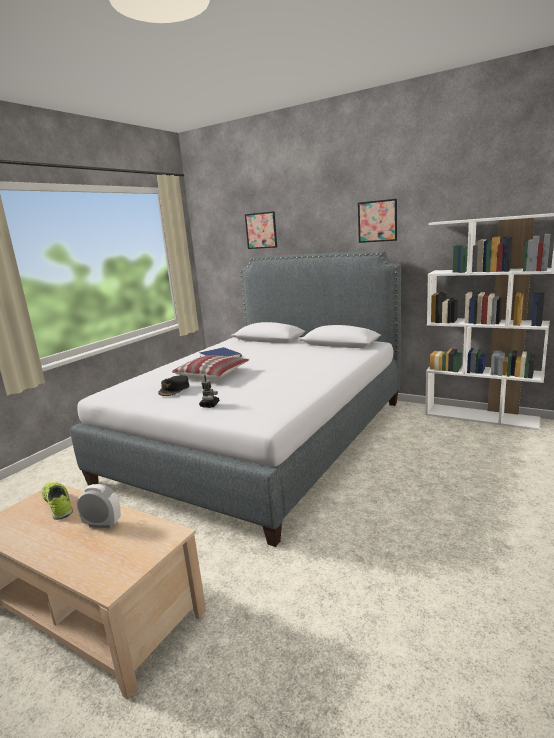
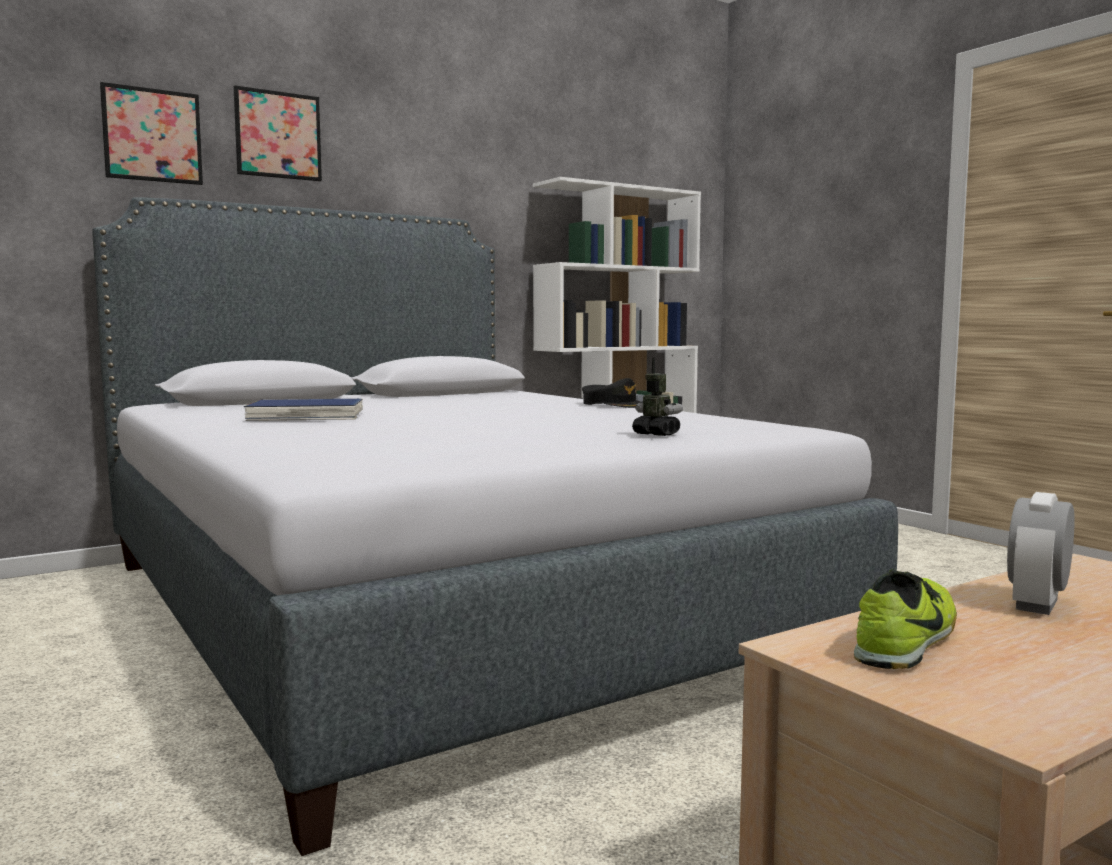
camera: 65 degrees left, 10 degrees down
(58, 504) = (906, 639): shoe -> shoe turned 135 degrees clockwise
(174, 389) = (490, 435): black cap -> black cap (614, 405)
(212, 374) = (434, 423): pillow -> none
(377, 221) = (438, 165): picture -> picture (278, 135)

